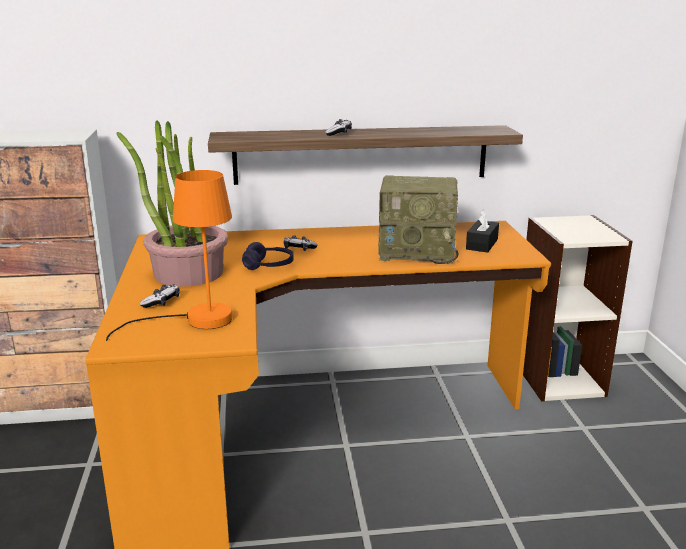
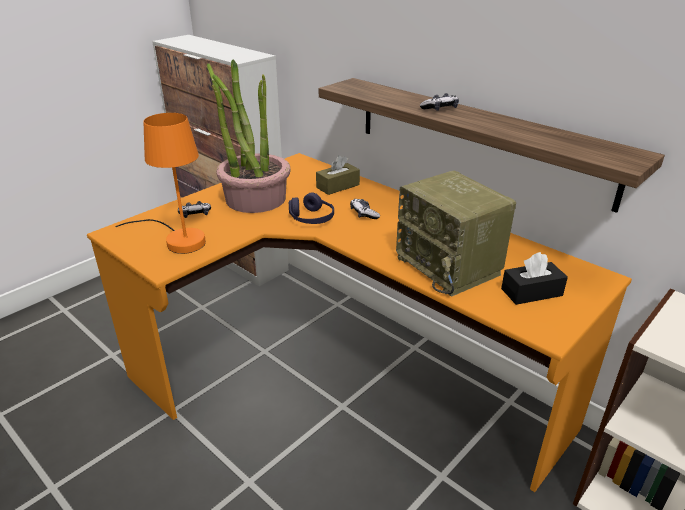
camera: 50 degrees right, 10 degrees up
(236, 242) = (338, 186): none -> brown tissue box

